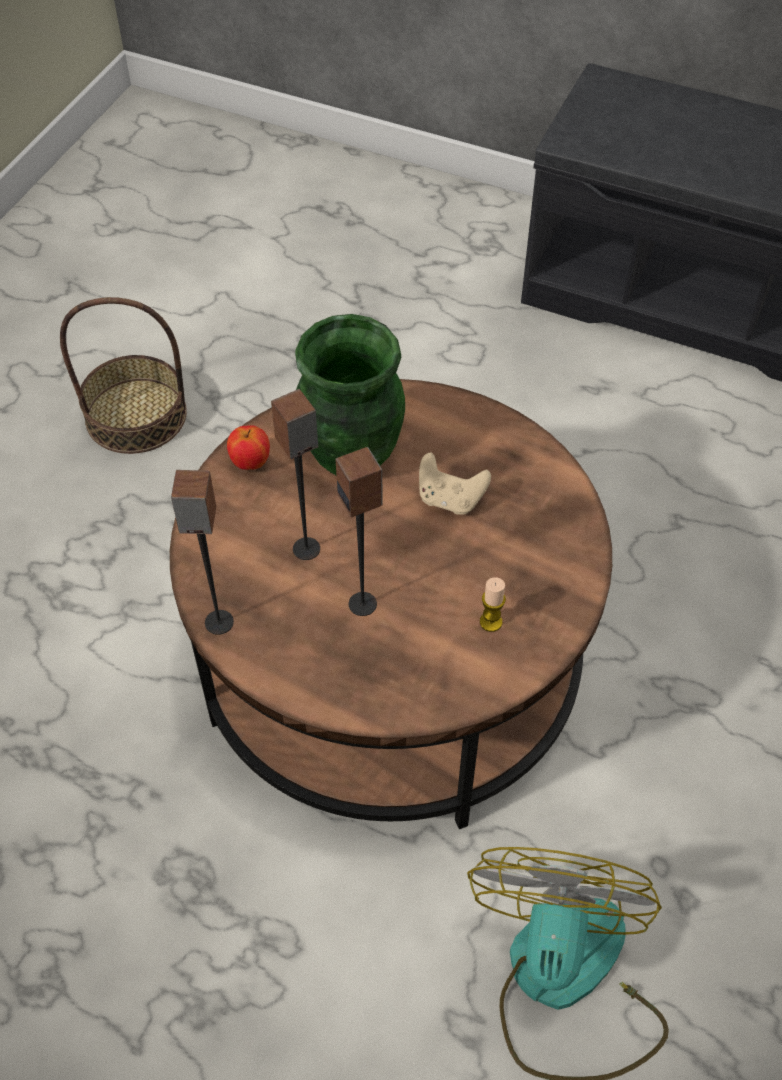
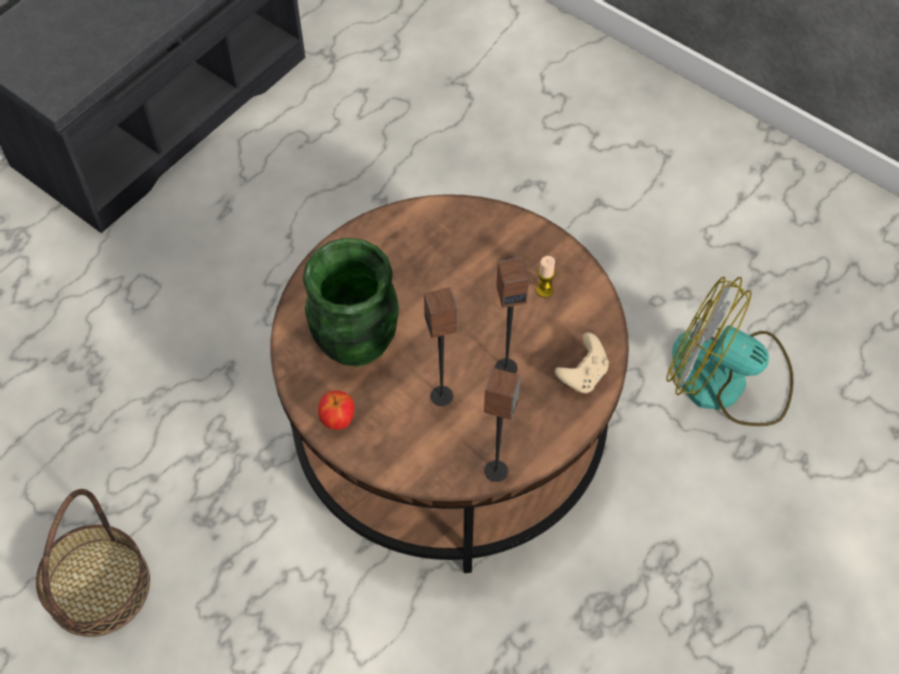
camera: 75 degrees left, 5 degrees up
(450, 499) = (423, 287): beige game controller -> beige game controller (583, 375)

